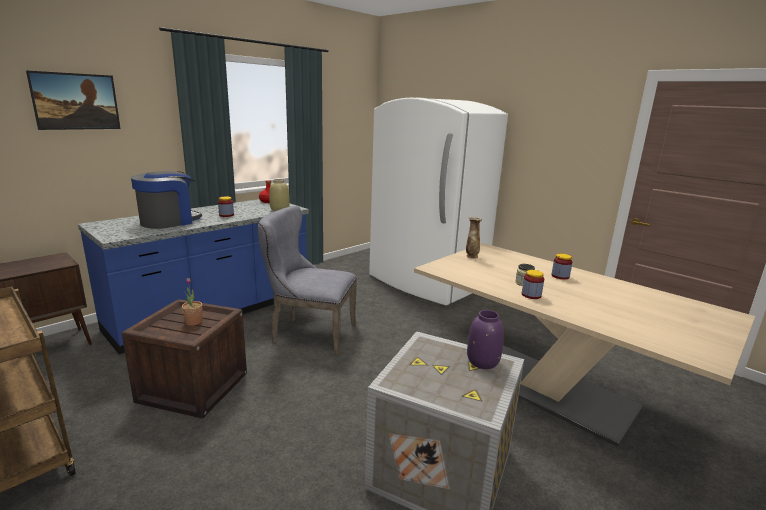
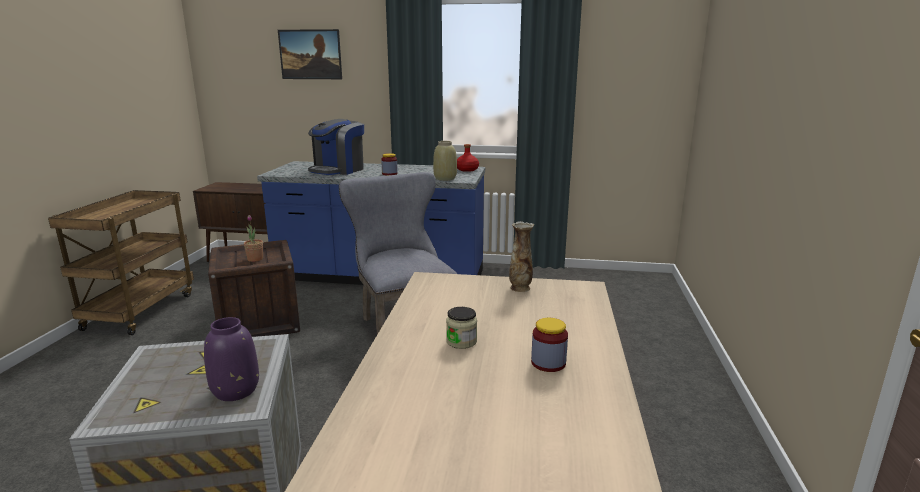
camera: 55 degrees right, 0 degrees up
(169, 221) = (338, 170): coffee machine -> coffee machine turned 120 degrees clockwise
(426, 282) = (646, 340): white fridge -> none
(531, 295) = (416, 355): jar -> none

